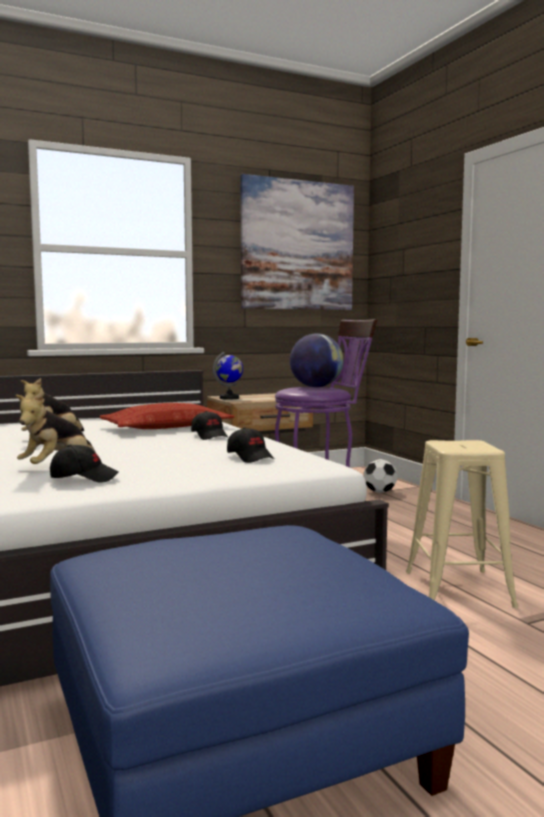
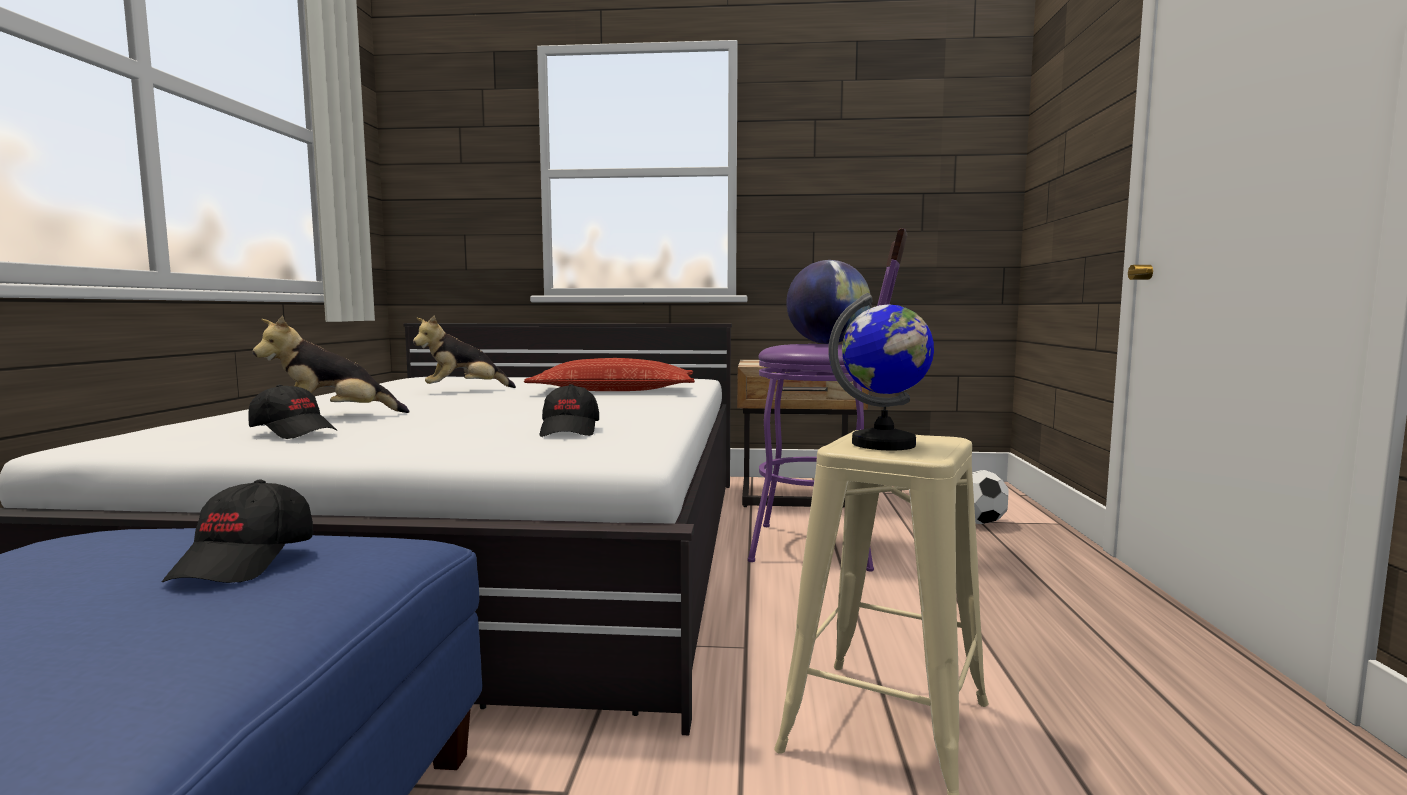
camera: 30 degrees right, 0 degrees up
(210, 436) = (623, 402): black cap -> black cap (246, 561)
(229, 398) = (758, 362): globe -> globe (884, 444)
(297, 245) = (899, 147): picture -> none

